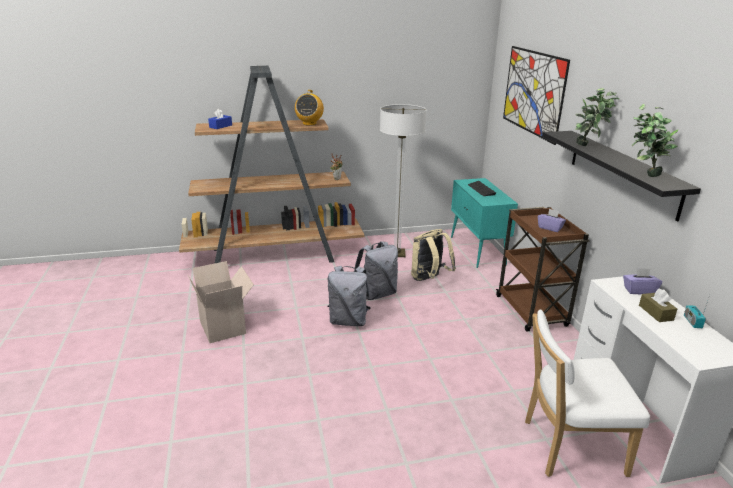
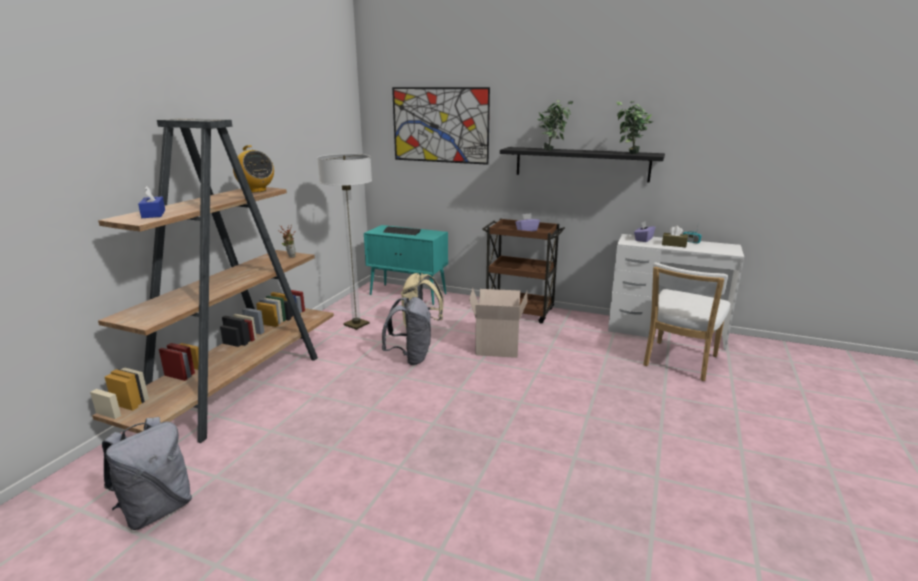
camera: 55 degrees left, 5 degrees down
(224, 327) = (345, 470): cardboard box -> cardboard box (498, 347)
(348, 321) = (435, 387): grey backpack -> grey backpack (157, 509)

